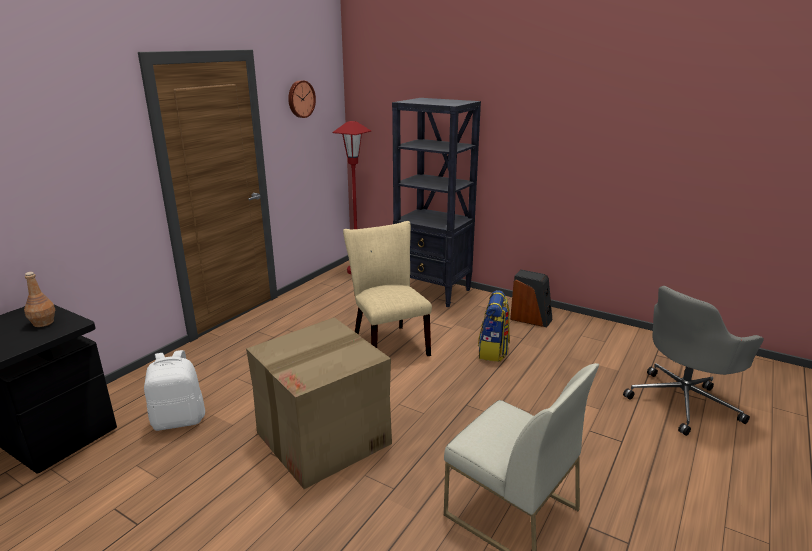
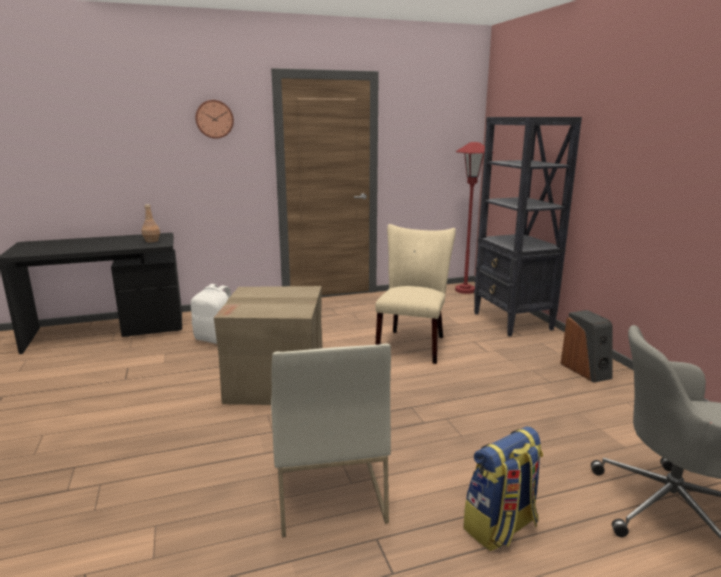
camera: 40 degrees right, 5 degrees down
(300, 99) = (427, 118): wall clock -> wall clock (214, 119)
(493, 351) = (500, 381): backpack -> backpack (501, 527)

